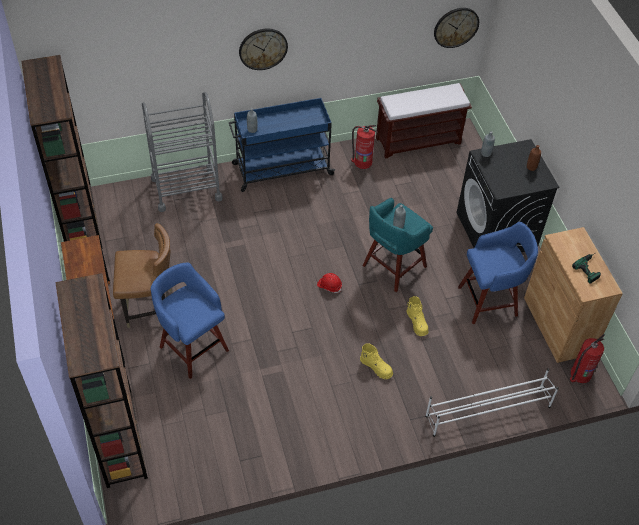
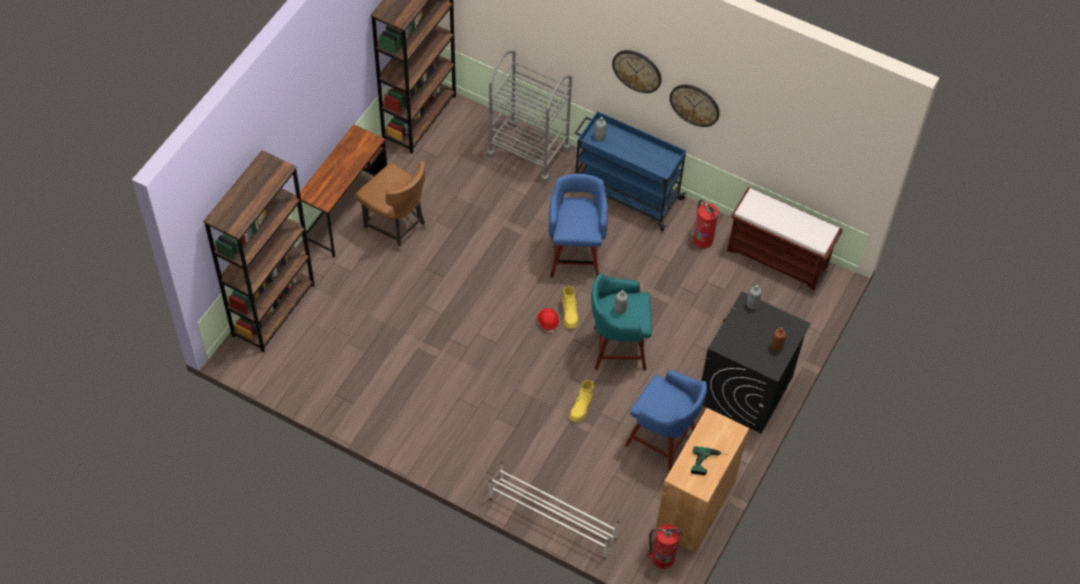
camera: 45 degrees right, 5 degrees up
(192, 347) = (393, 284): blue stool -> blue stool (575, 256)
(376, 367) = (508, 413): yellow boot -> yellow boot (570, 314)
(456, 27) = (842, 169): wall clock -> wall clock (695, 104)

